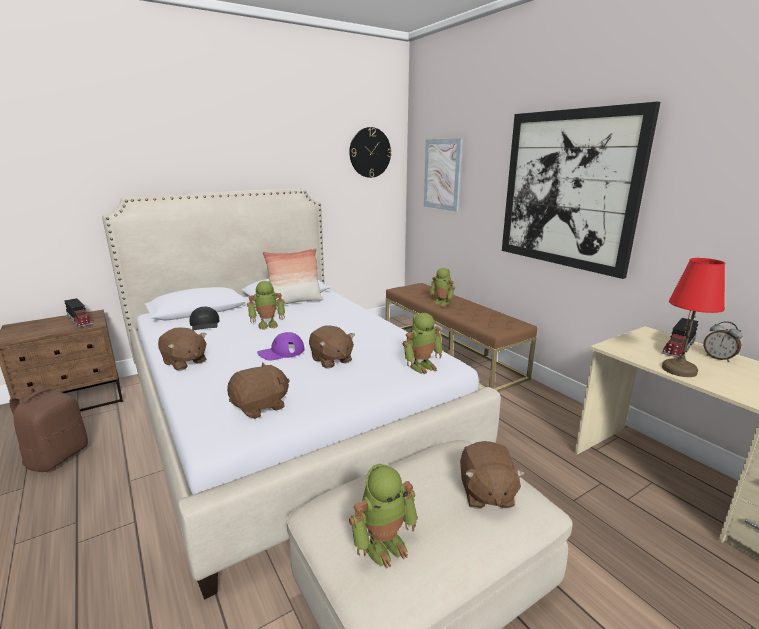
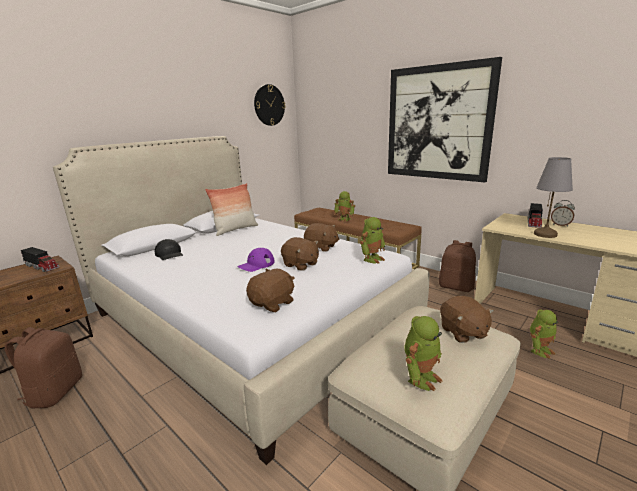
camera: 15 degrees left, 0 degrees up
(184, 362) = (177, 284): brown plush toy -> brown plush toy (321, 247)
(268, 325) = (227, 247): toy robot -> toy robot (539, 350)
(442, 174) = (330, 120): picture -> none
(567, 417) = (456, 287): none -> brown backpack
(680, 370) = (545, 234): red table lamp -> grey table lamp

